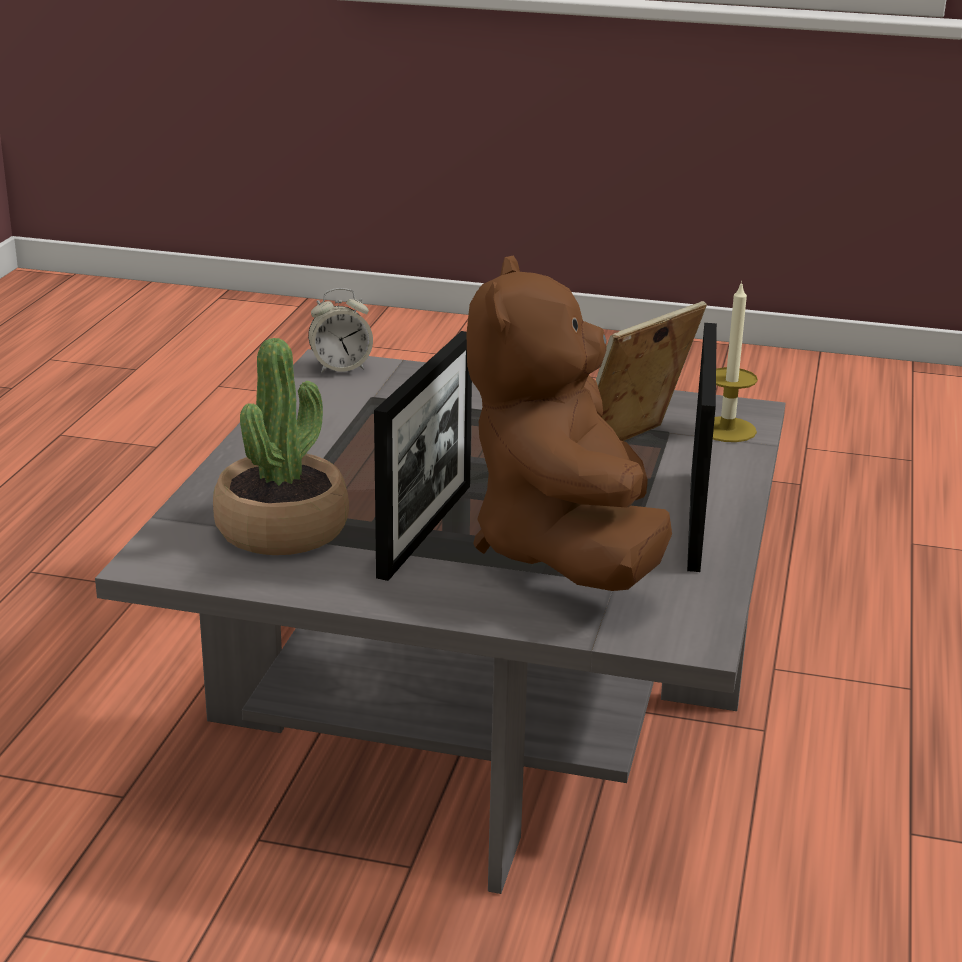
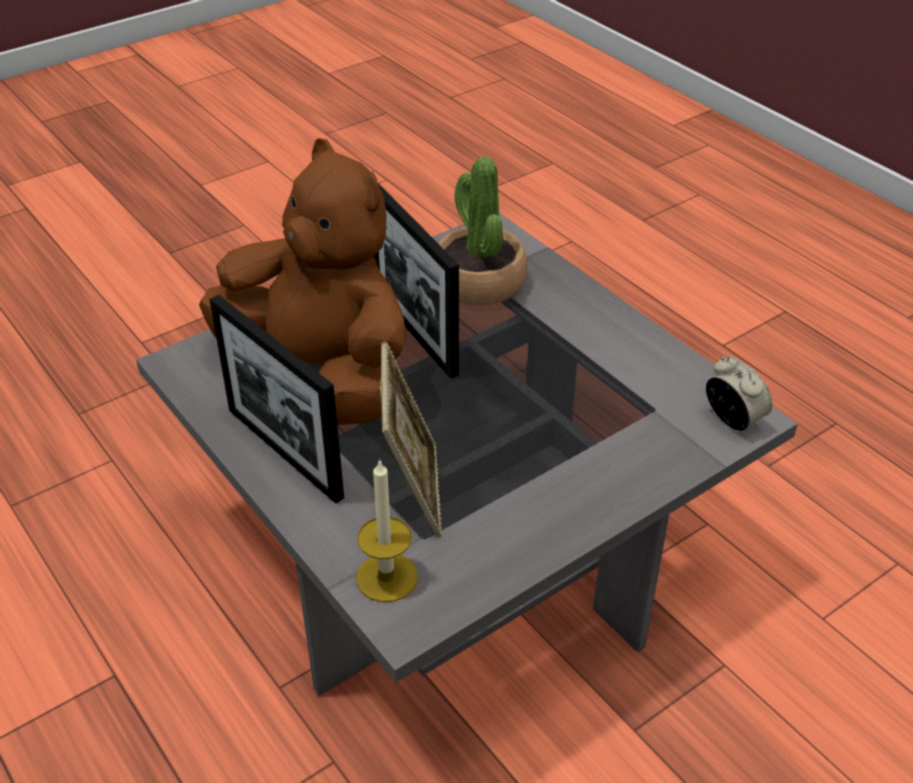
camera: 130 degrees right, 15 degrees up
(340, 368) = (733, 420): alarm clock -> alarm clock turned 120 degrees clockwise

